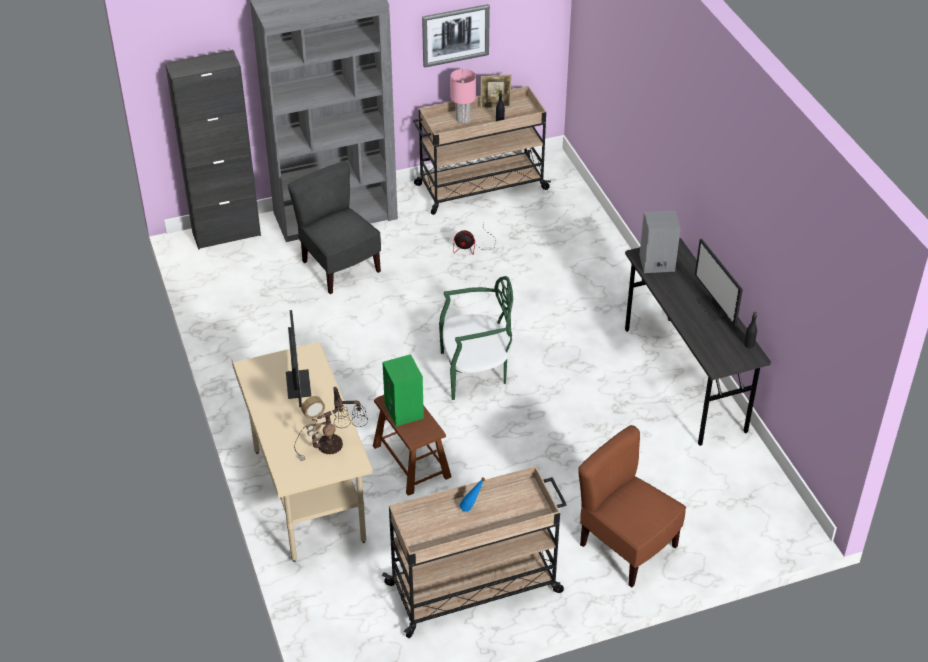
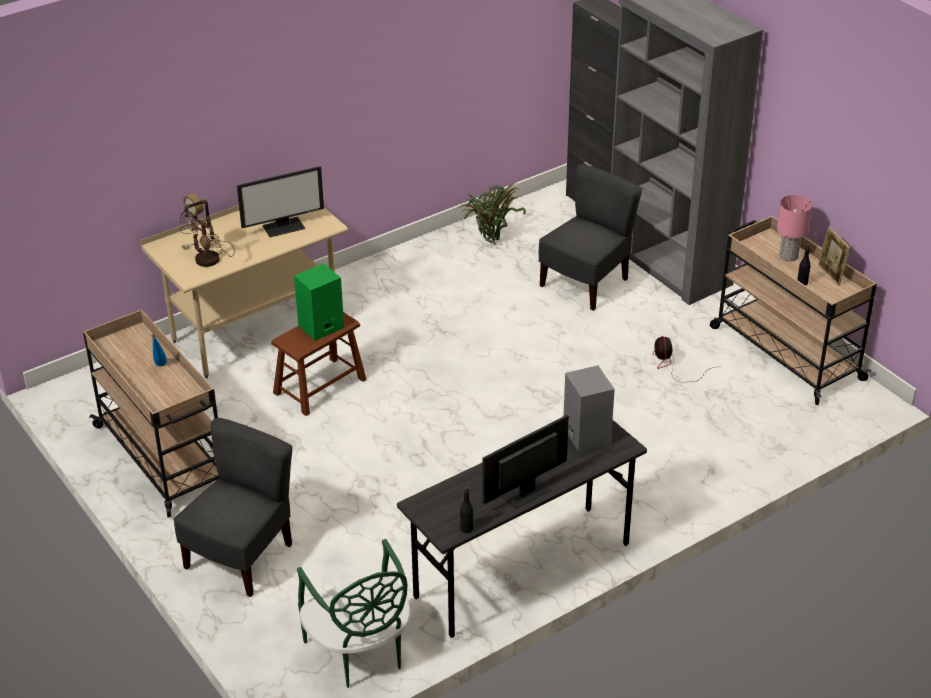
camera: 75 degrees right, 5 degrees down
(247, 311) = (490, 243): none -> potted plant
(455, 35) = (828, 161): picture -> none
(475, 372) = (465, 405): green chair -> green chair (360, 653)
(627, 547) = (240, 557): brown chair -> grey chair

